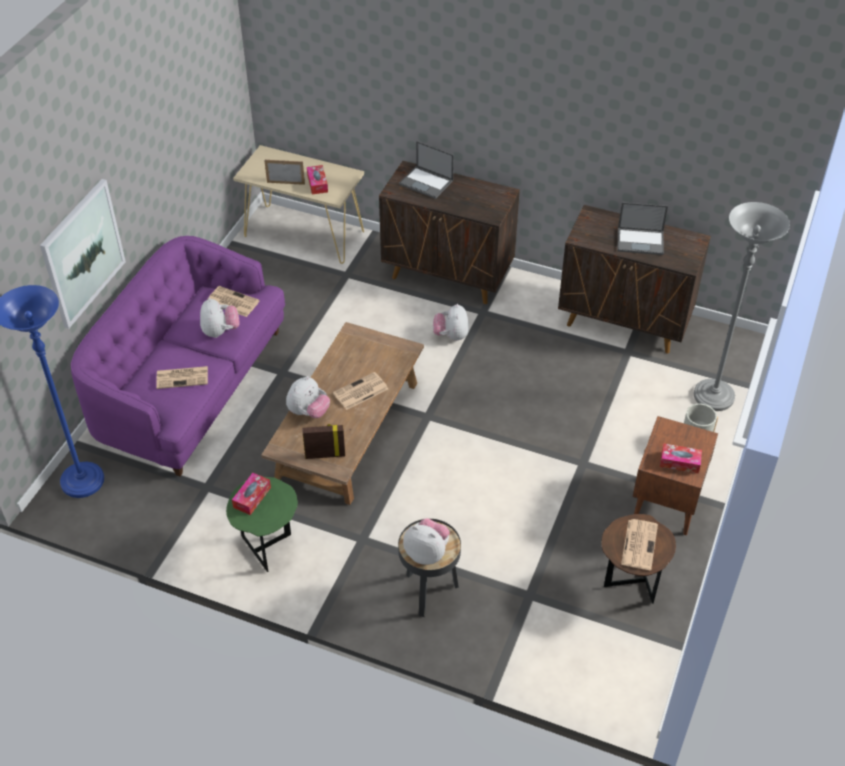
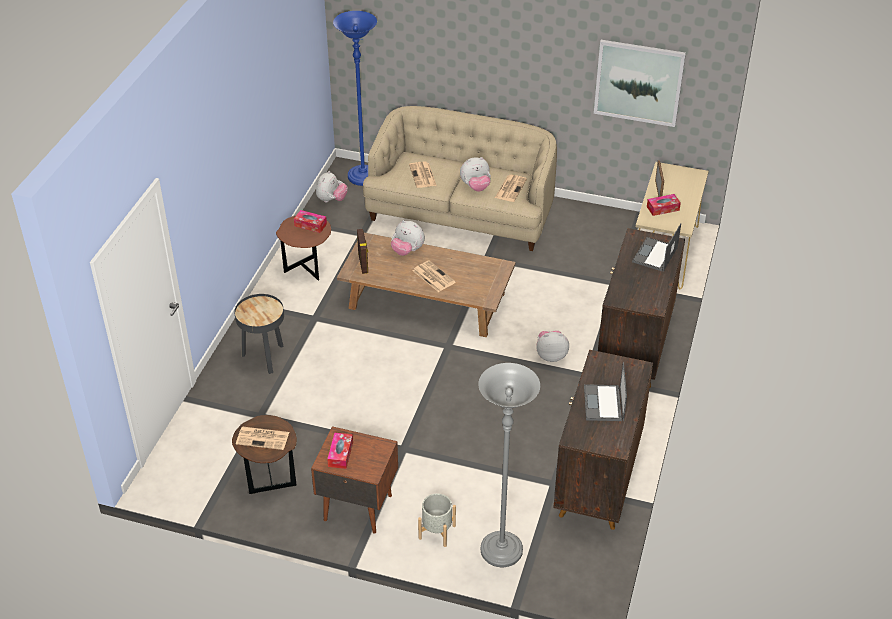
camera: 85 degrees right, 5 degrees down
(82, 253) = (457, 58): picture -> picture (638, 82)
(190, 387) = (462, 212): purple sofa -> beige sofa
(268, 546) = (308, 270): green side table -> brown side table
(427, 553) = (252, 311): plush toy -> plush toy (331, 200)

